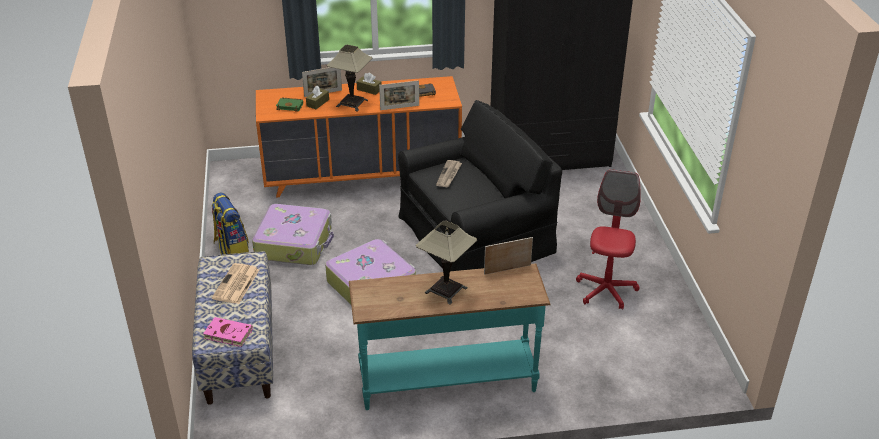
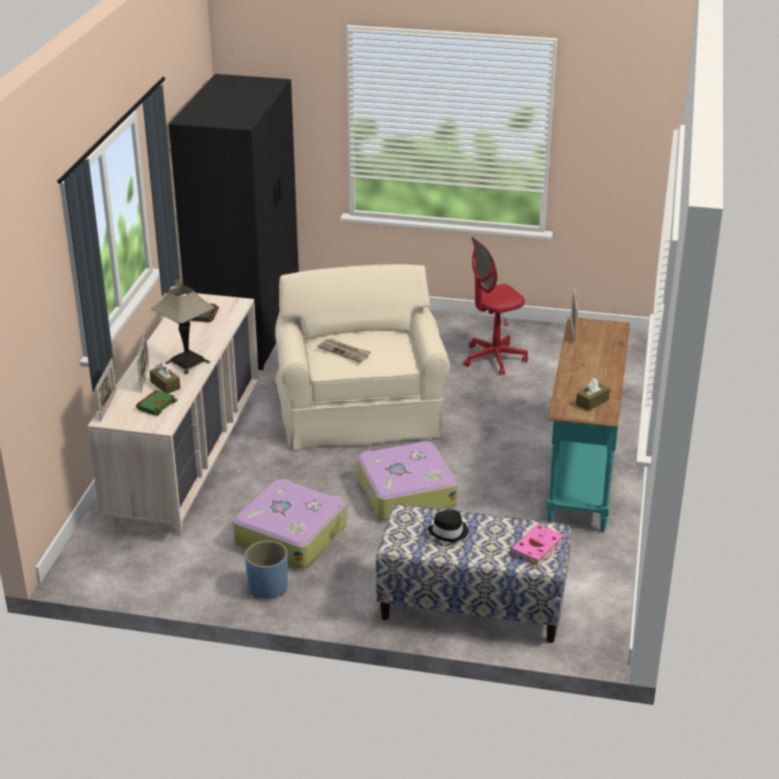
camera: 70 degrees left, 5 degrees down
(231, 248) = (268, 588): backpack -> blue planter
(236, 285) = (449, 532): newspaper -> black hat
(362, 176) = (187, 461): orange dresser -> beige dresser
(369, 89) = (164, 346): brown tissue box -> brown tissue box (592, 402)
(399, 107) = (225, 335): picture frame -> picture frame (108, 406)
(446, 290) = (589, 367): table lamp -> none
(475, 234) = (359, 409): black armchair -> beige armchair
(606, 290) = (494, 358): red office chair -> red office chair turned 60 degrees counterclockwise

